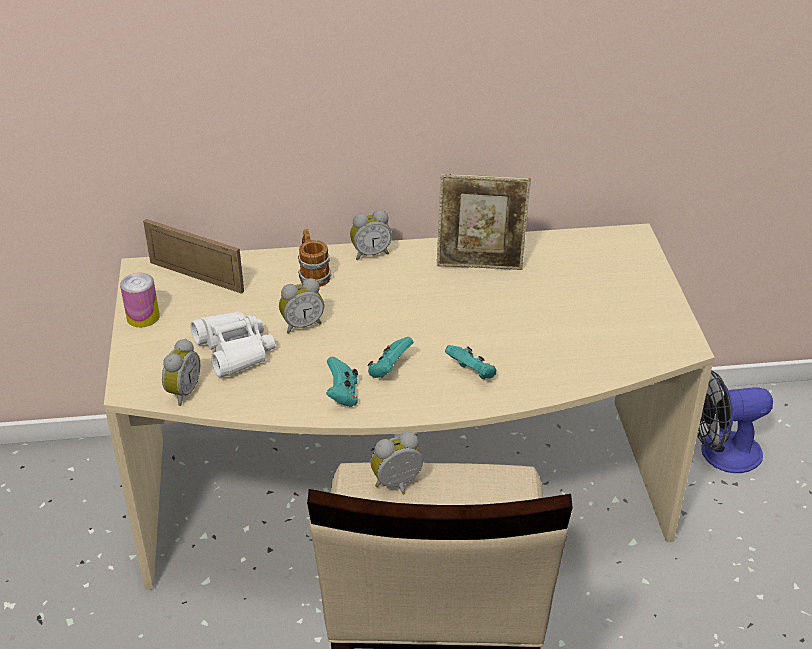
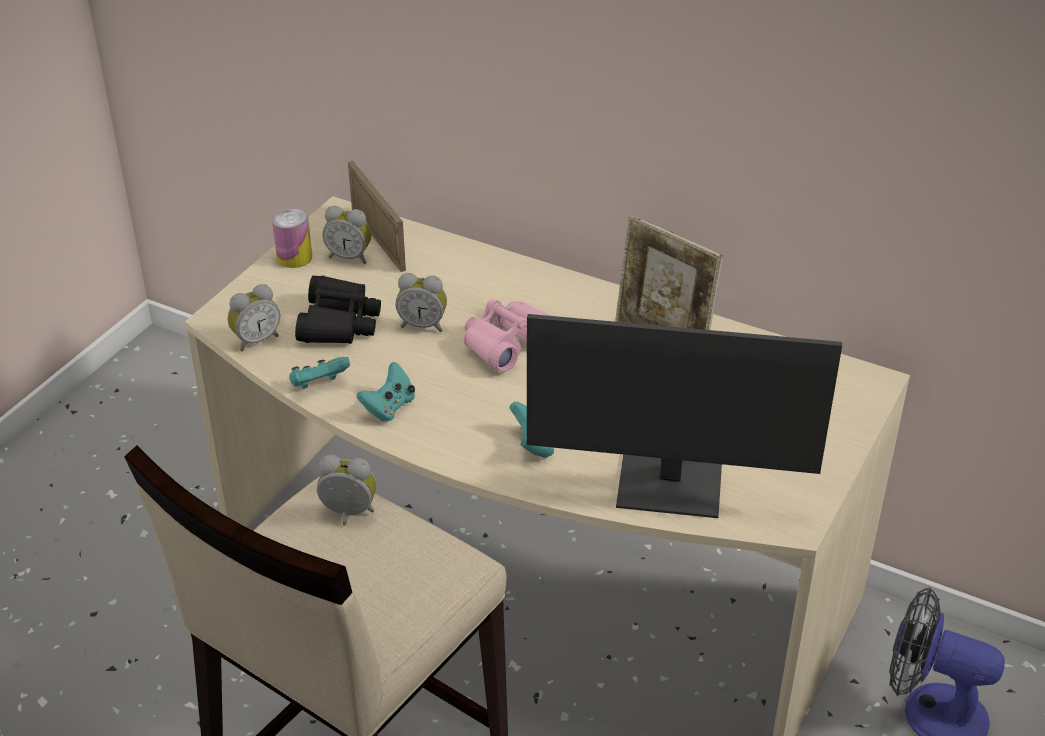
camera: 35 degrees right, 0 degrees up
(234, 350) = (338, 322): white binoculars -> black binoculars
(313, 274) = (485, 281): mug -> none
(370, 253) = (563, 283): alarm clock -> alarm clock (350, 257)
(379, 311) = (509, 343): none -> pink binoculars
(389, 369) = (457, 404): turquoise game controller -> turquoise game controller (319, 385)
(589, 359) = (670, 487): none -> monitor

